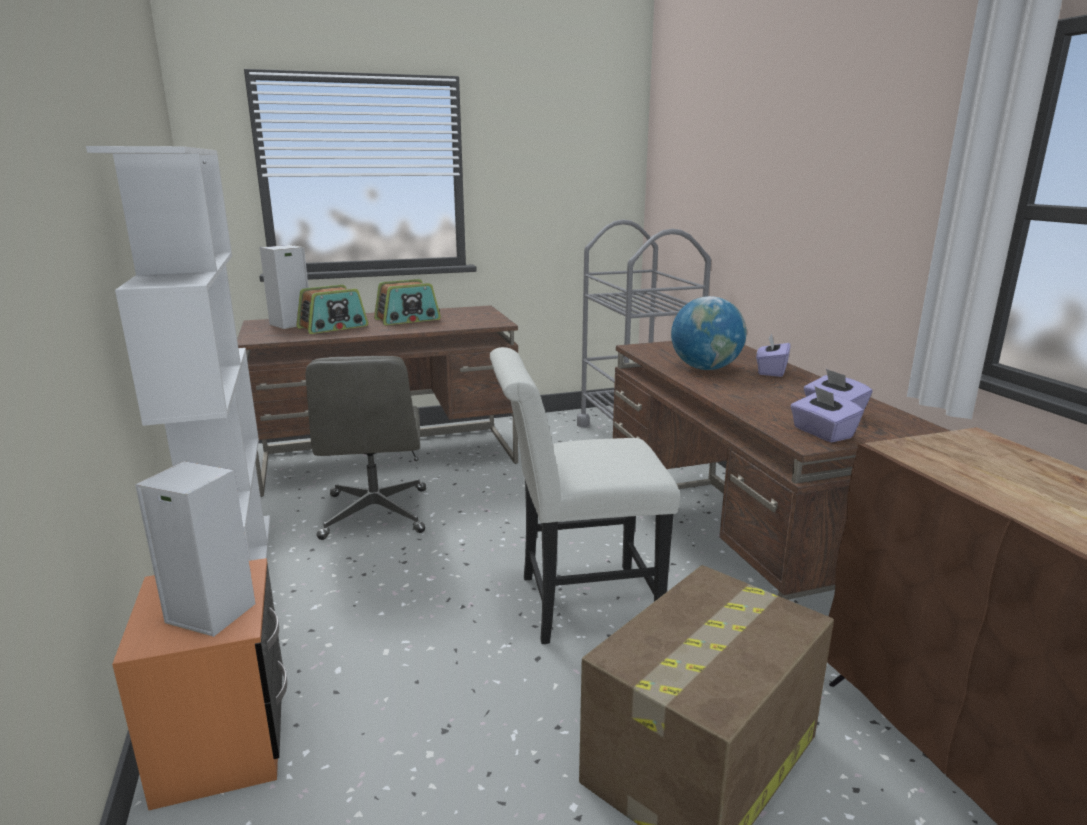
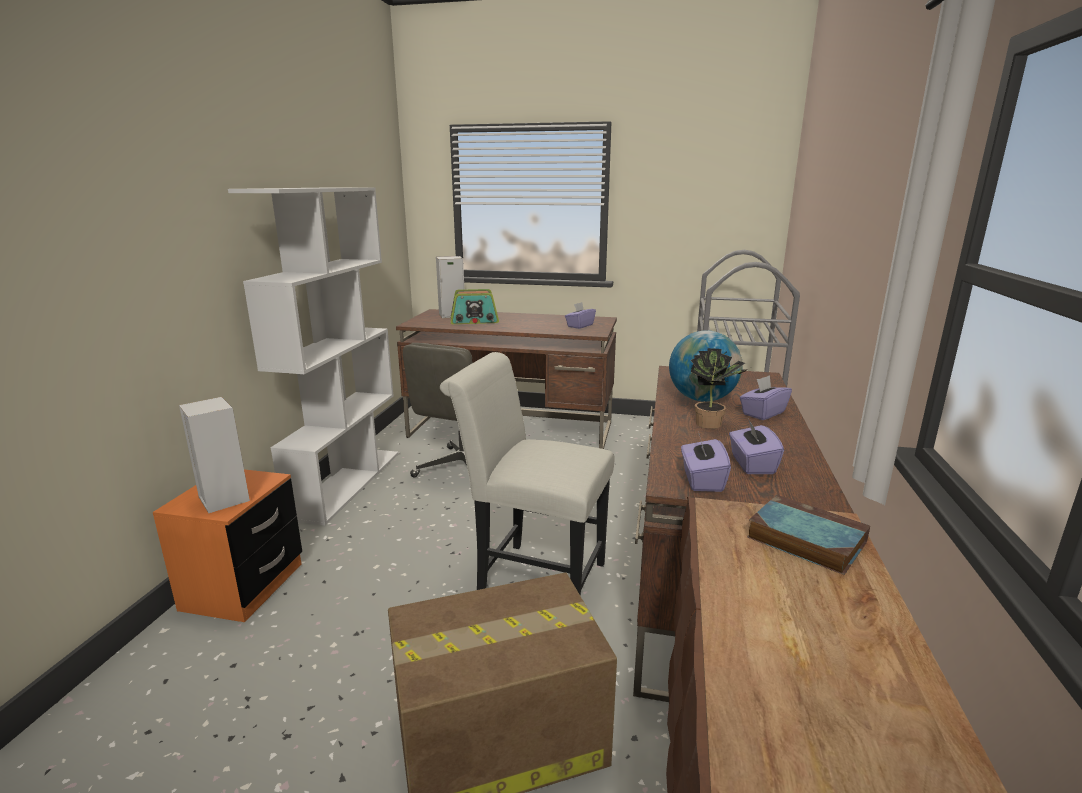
camera: 30 degrees right, 0 degrees up
(407, 319) = (533, 321): radio -> none
(469, 318) = (579, 326): none -> purple tissue box
(751, 387) = (712, 424): none -> potted plant
(982, 453) = (803, 539): none -> book

